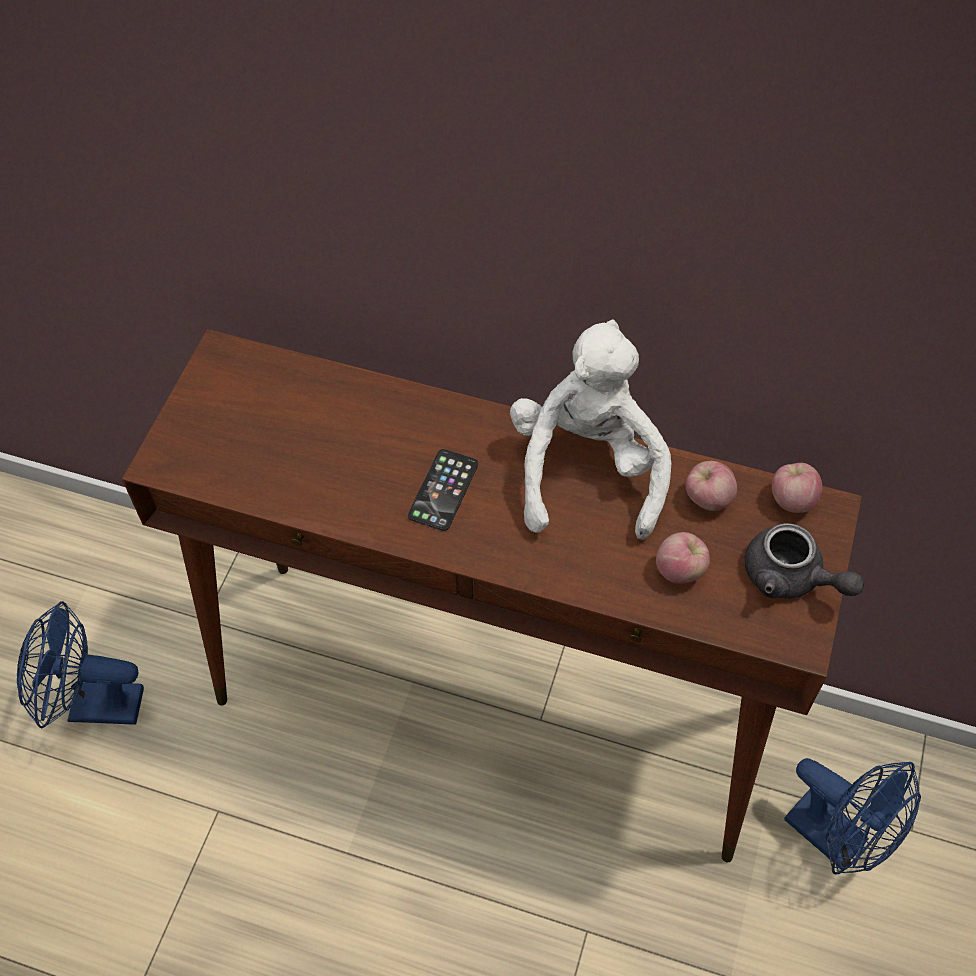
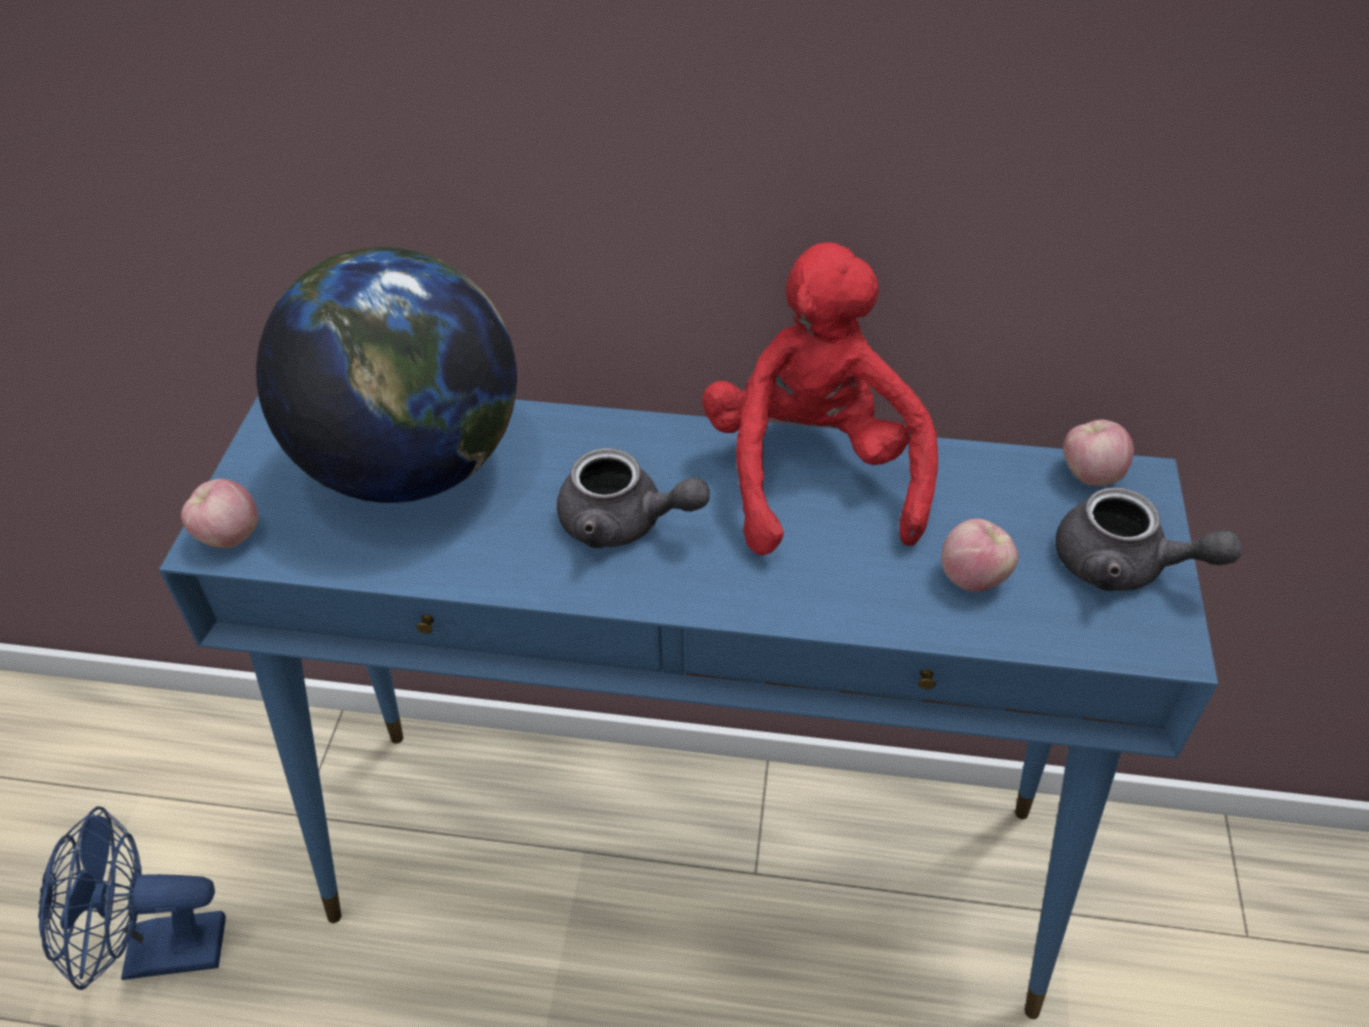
camera: 10 degrees left, 10 degrees down
(302, 421) = (412, 467): none -> globe
(443, 490) = (624, 523): phone -> grey teapot
(493, 704) = (692, 863): brown console table -> blue console table
(587, 469) = (812, 473): white plush toy -> red plush toy
(707, 499) = (981, 488): apple -> apple (229, 537)
(836, 839) = (1160, 963): blue fan -> none

